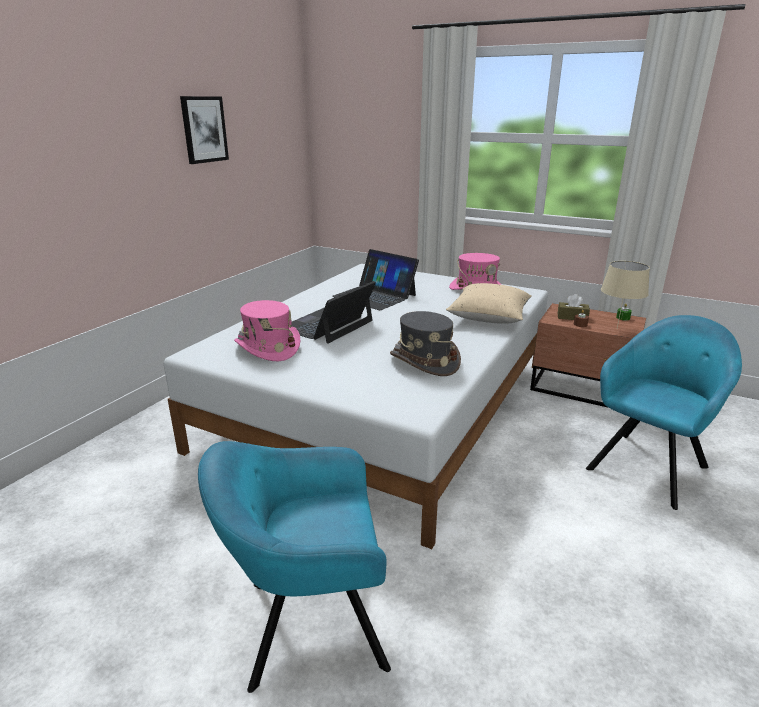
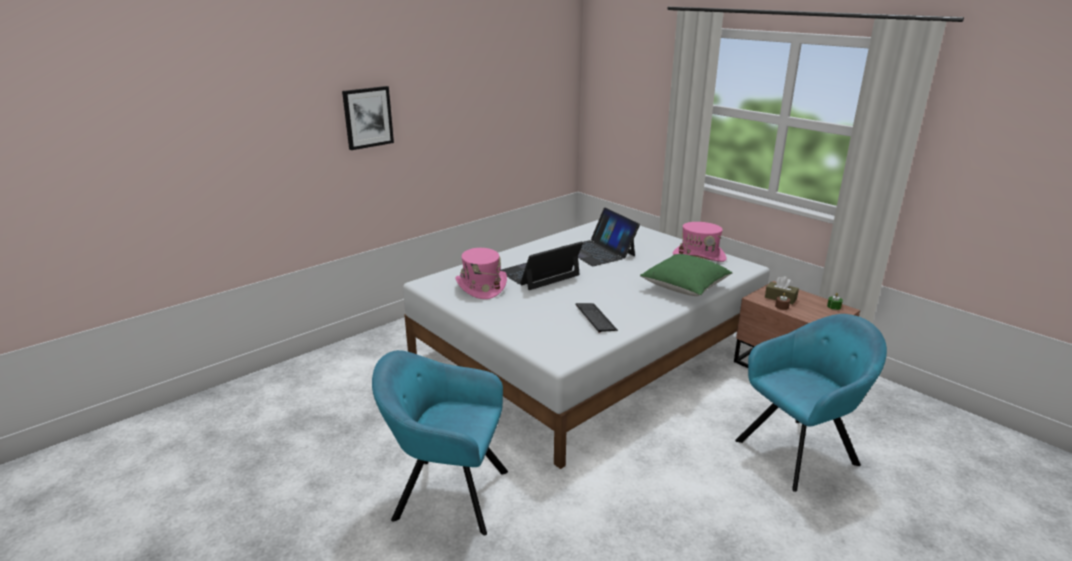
camera: 20 degrees right, 0 degrees up
(204, 129) = (473, 95): picture -> picture (367, 117)
(424, 361) = (595, 318): grey hat -> keyboard
(489, 318) = (685, 287): beige pillow -> green pillow
(616, 329) = (815, 317): beige table lamp -> none

